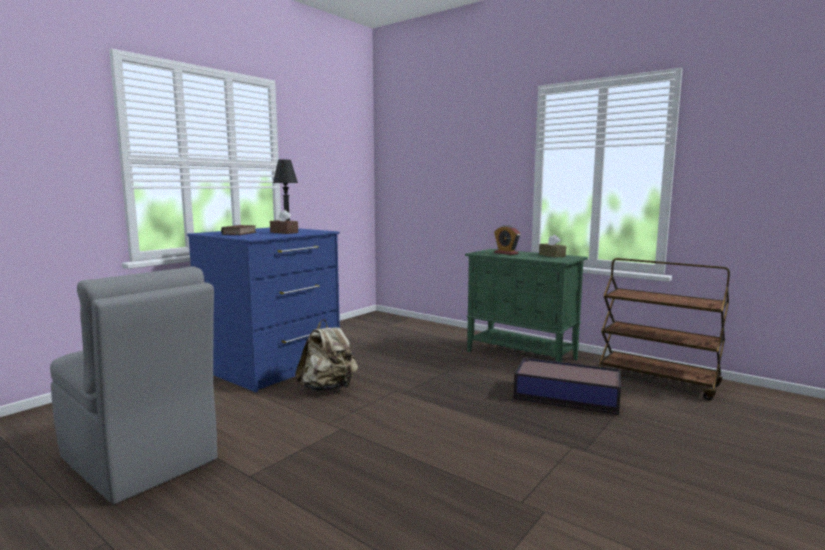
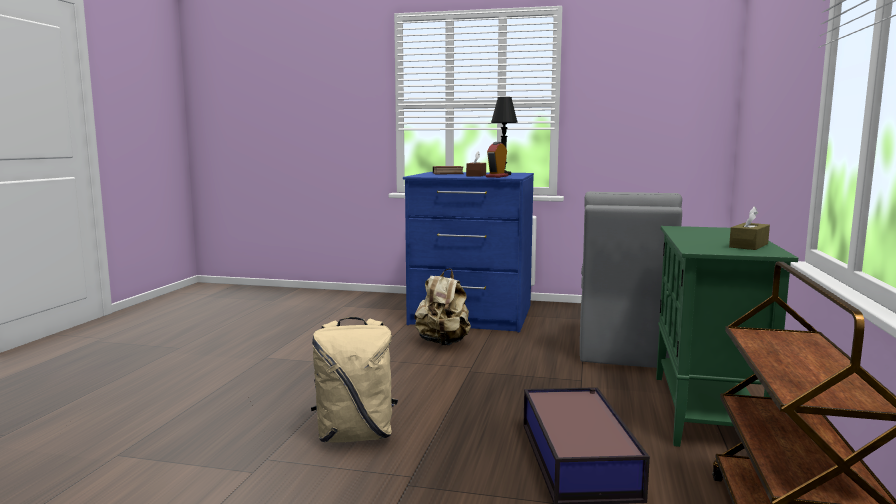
camera: 65 degrees right, 0 degrees up
(140, 460) = (272, 328): grey chair -> grey chair (622, 349)
(495, 456) = (355, 435): none -> beige backpack
(506, 253) = (709, 233): alarm clock -> alarm clock (497, 176)

